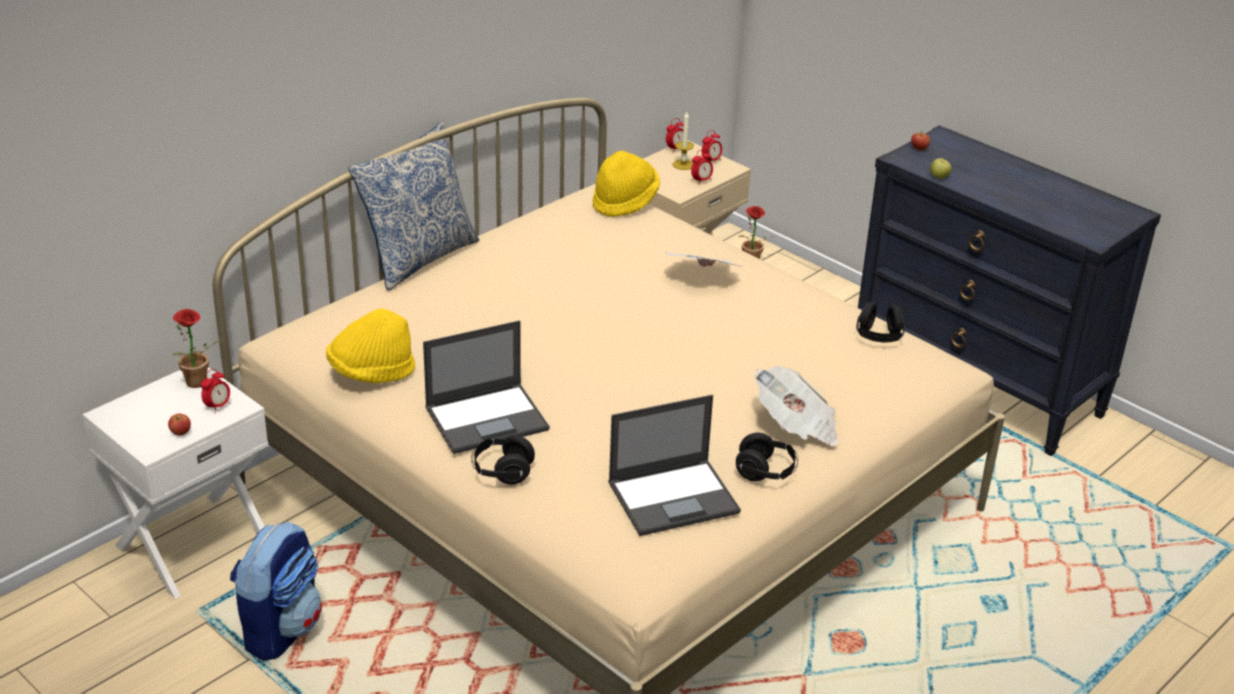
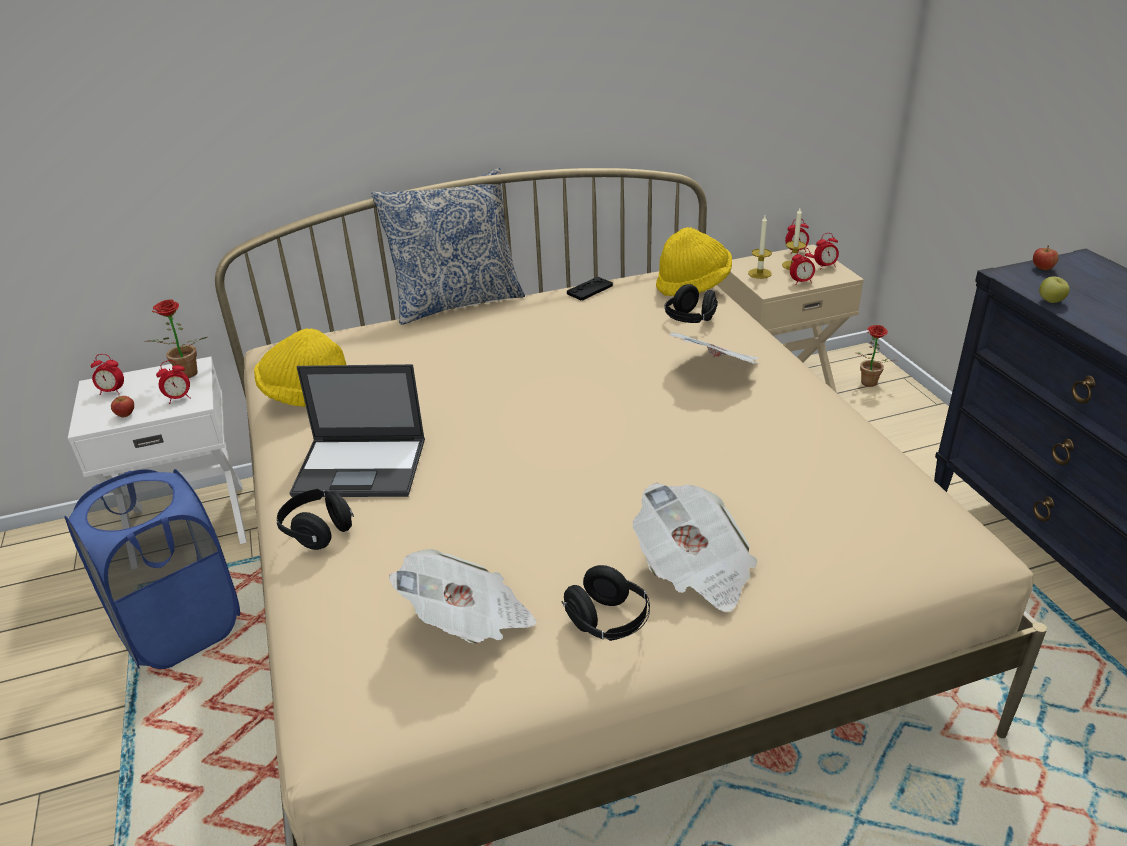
camera: 30 degrees right, 0 degrees up
(136, 415) = (112, 391): none -> alarm clock
(281, 629) = (180, 628): backpack -> blue laundry basket
(535, 223) = (589, 289): none -> black game controller
(659, 178) = (759, 273): none -> candle
(674, 497) = (469, 621): laptop -> newspaper
(878, 337) = (884, 481): black headphones -> black headphones (690, 320)

